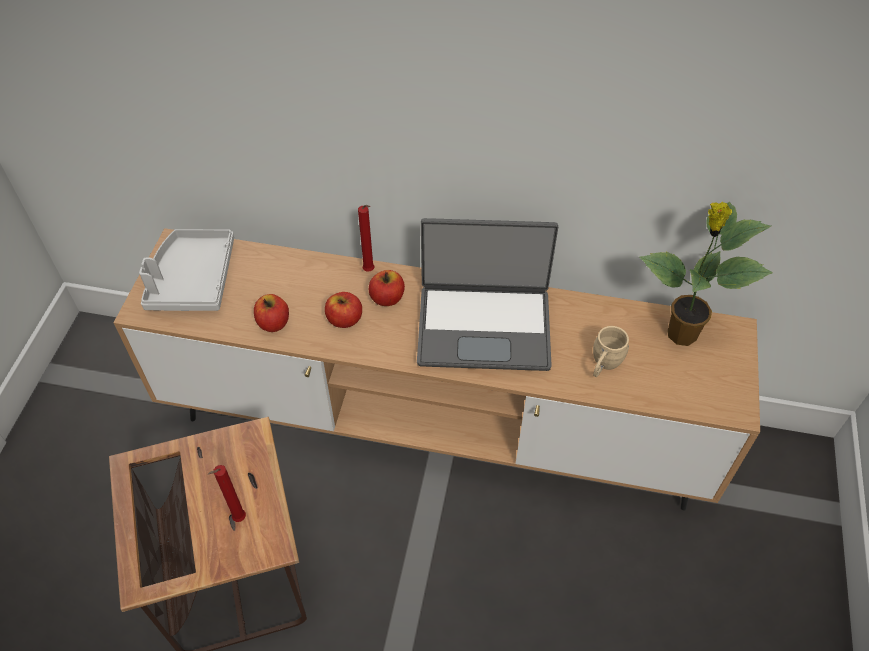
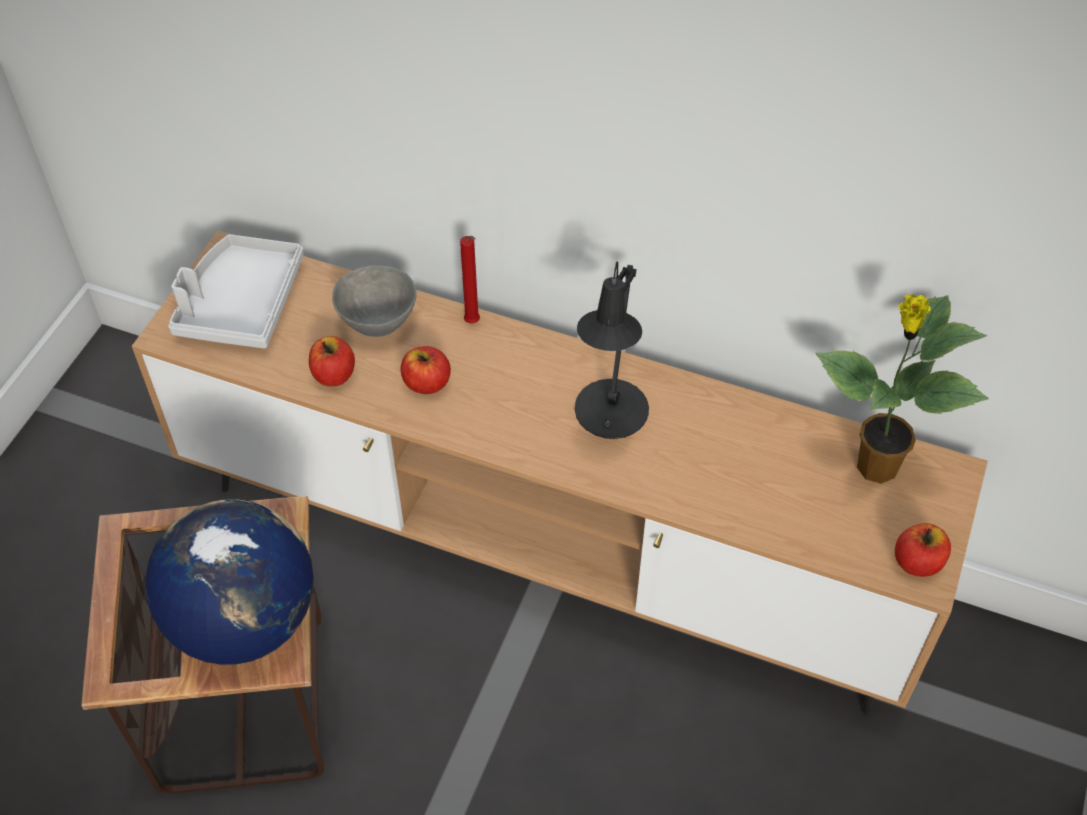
camera: 10 degrees right, 0 degrees up
(238, 519) = (244, 620): red candle -> globe
(299, 282) = (378, 325): none -> grey bowl
(387, 298) = (489, 362): apple -> apple (917, 562)
(484, 326) = (609, 418): laptop -> black table lamp
(603, 365) = (758, 492): beige mug -> none

